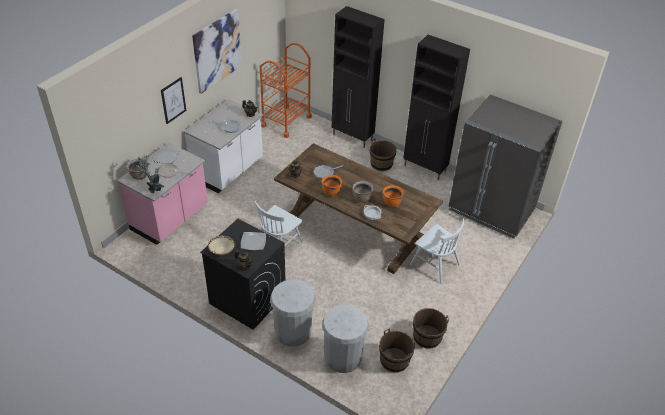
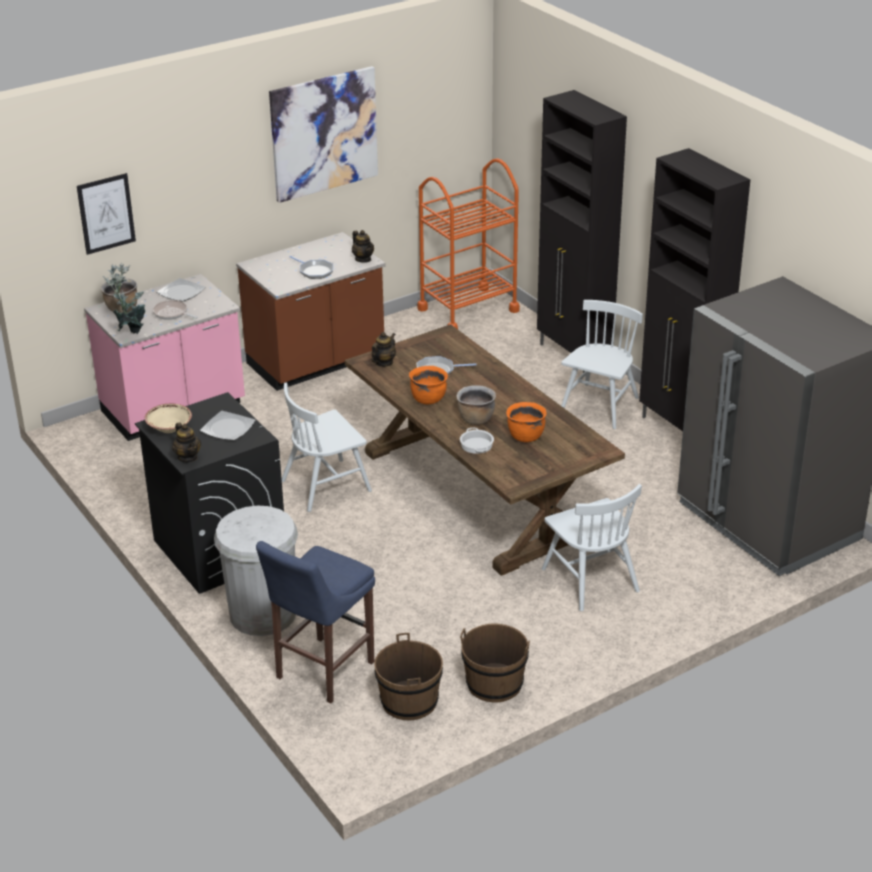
camera: 25 degrees right, 10 degrees down
(173, 100) = (218, 198): picture -> picture (106, 213)
(228, 171) = (316, 362): white counter -> brown counter
(343, 357) = (321, 672): white trash can -> blue stool
(381, 164) = (599, 406): brown bucket -> white chair

